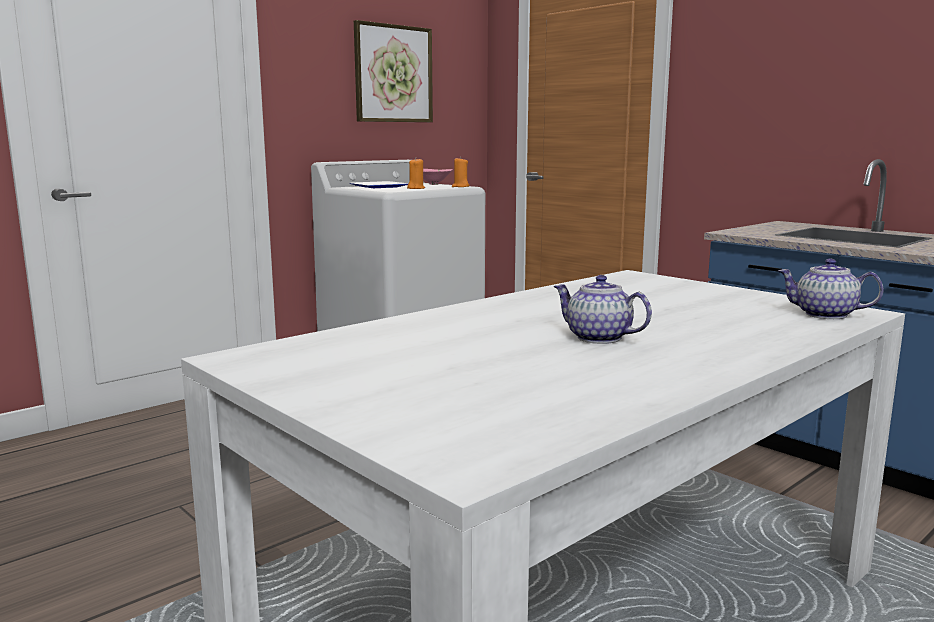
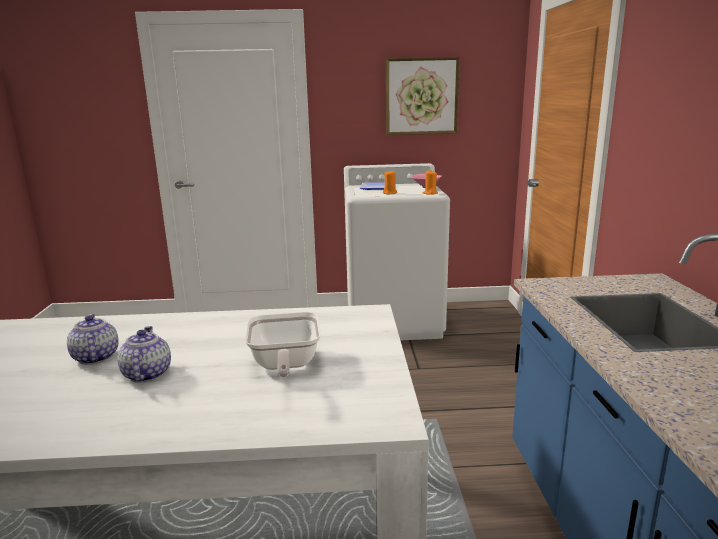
camera: 40 degrees right, 5 degrees up
(690, 309) = (284, 365): none -> frying pan
(824, 315) = (351, 411): teapot -> teapot (95, 357)

